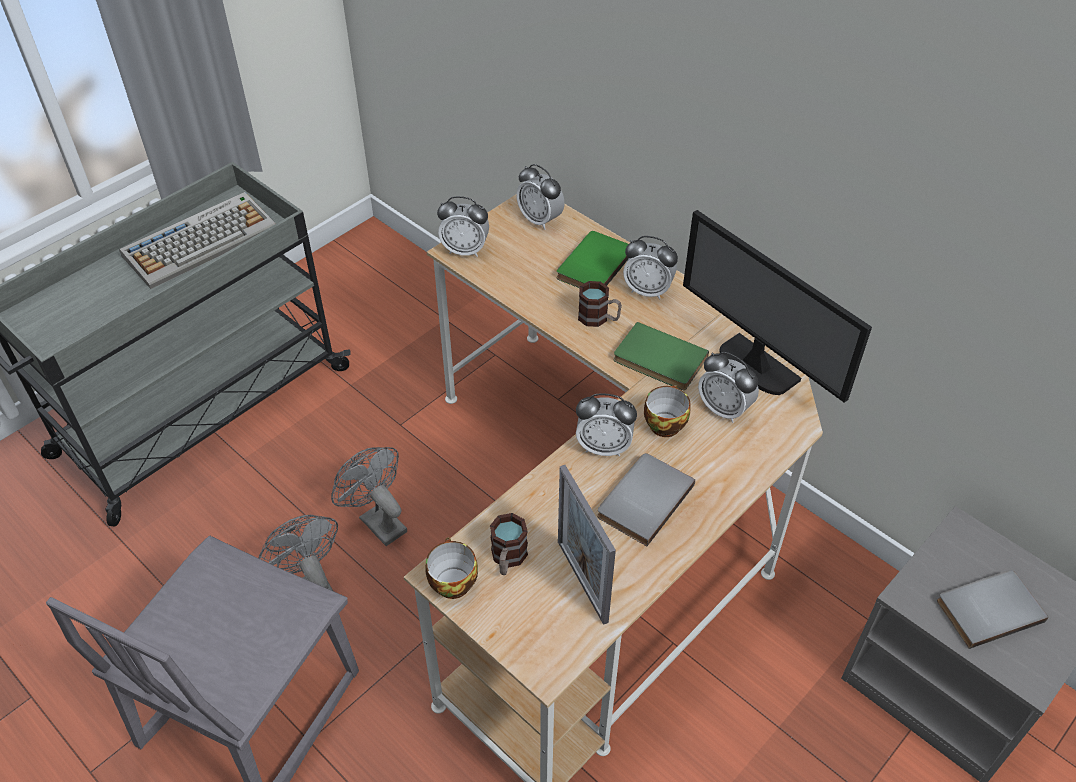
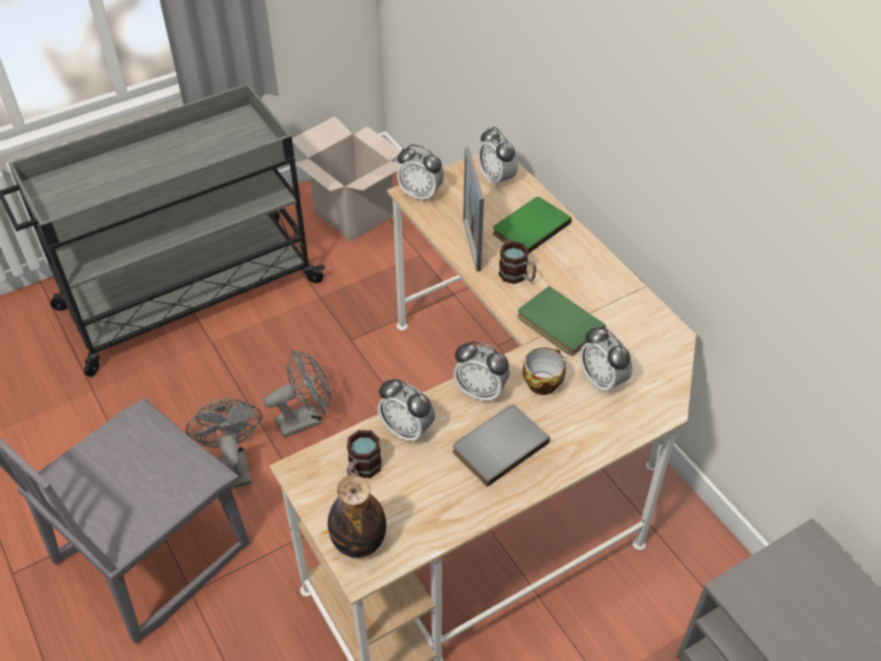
camera: 15 degrees right, 0 degrees up
(201, 241) = (203, 147): keyboard -> none
(360, 289) = (353, 214): none -> cardboard box
(377, 521) = (305, 419): grey fan -> grey fan turned 90 degrees clockwise
(451, 581) = (307, 478): cup -> none
(532, 637) = (359, 542): none -> bottle
(582, 581) = (419, 504): picture frame -> picture frame (471, 244)
(647, 290) = (571, 260): alarm clock -> alarm clock (406, 430)
(755, 367) = (645, 348): monitor -> none
(987, 608) = (808, 619): grey book -> none

